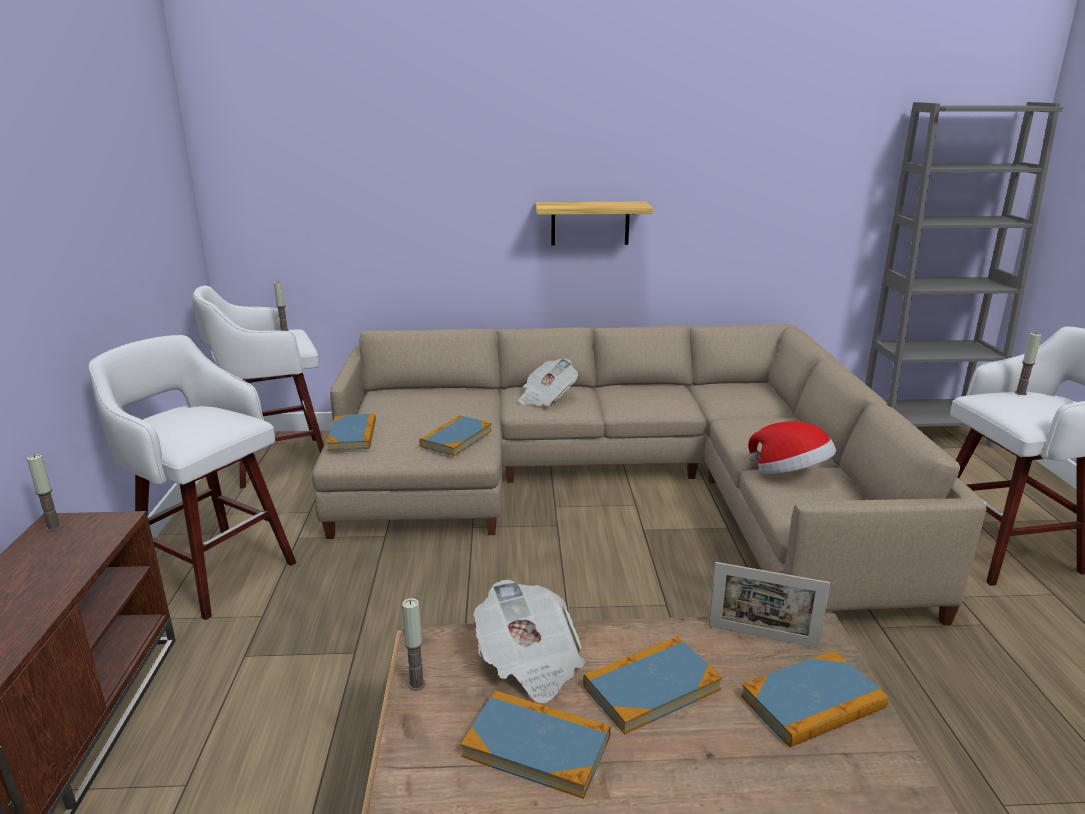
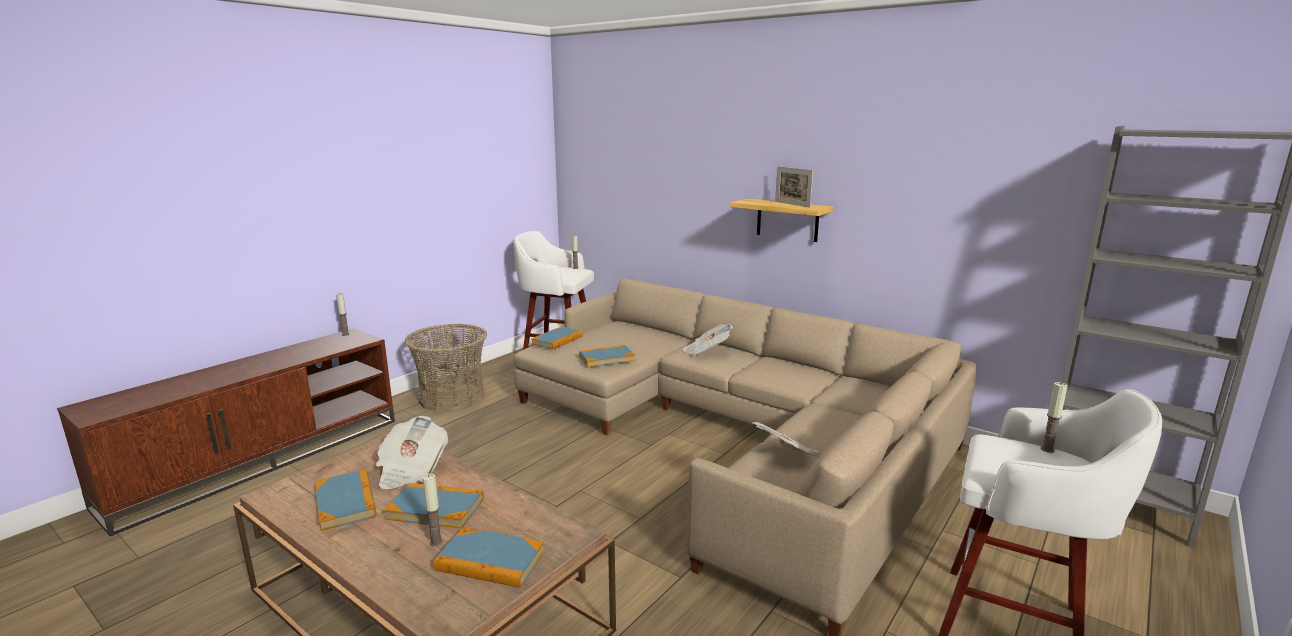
camera: 40 degrees right, 5 degrees down
(213, 571) = (452, 398): white stool -> basket
(417, 684) = (357, 455): candle -> candle (436, 542)
(762, 636) = (537, 519): picture frame -> picture frame (792, 204)
(790, 474) = (785, 454): hat -> newspaper

